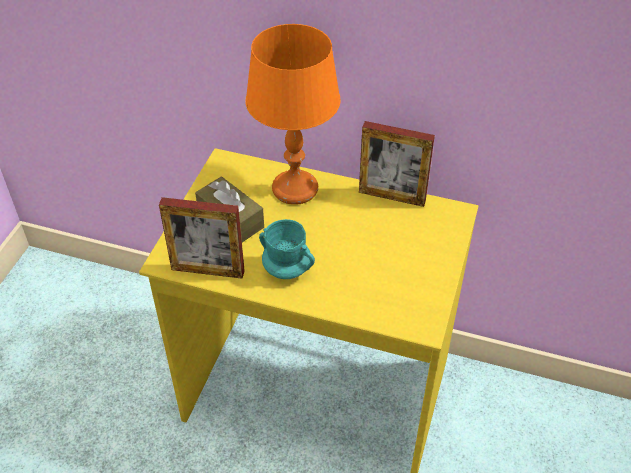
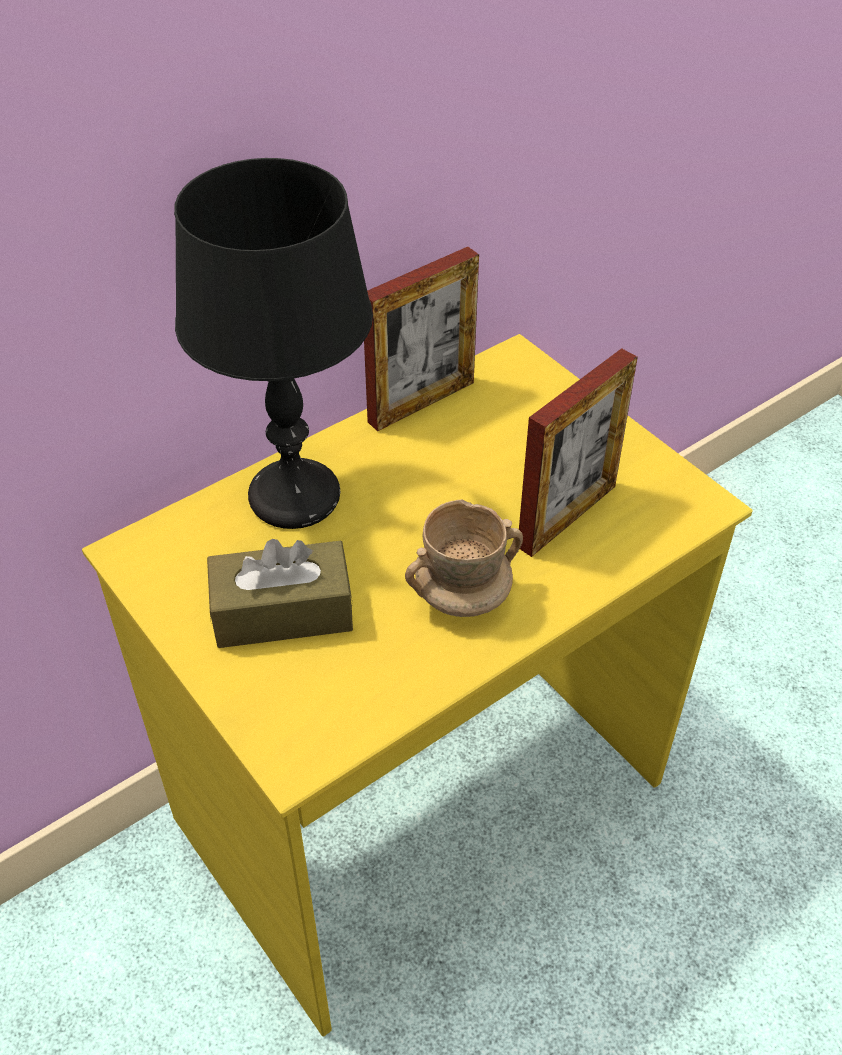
camera: 55 degrees left, 0 degrees up
(208, 270) = (373, 703): picture frame -> picture frame (567, 516)
(287, 269) = (463, 596): turquoise mug -> beige mug
(295, 189) = (295, 497): orange table lamp -> black table lamp

